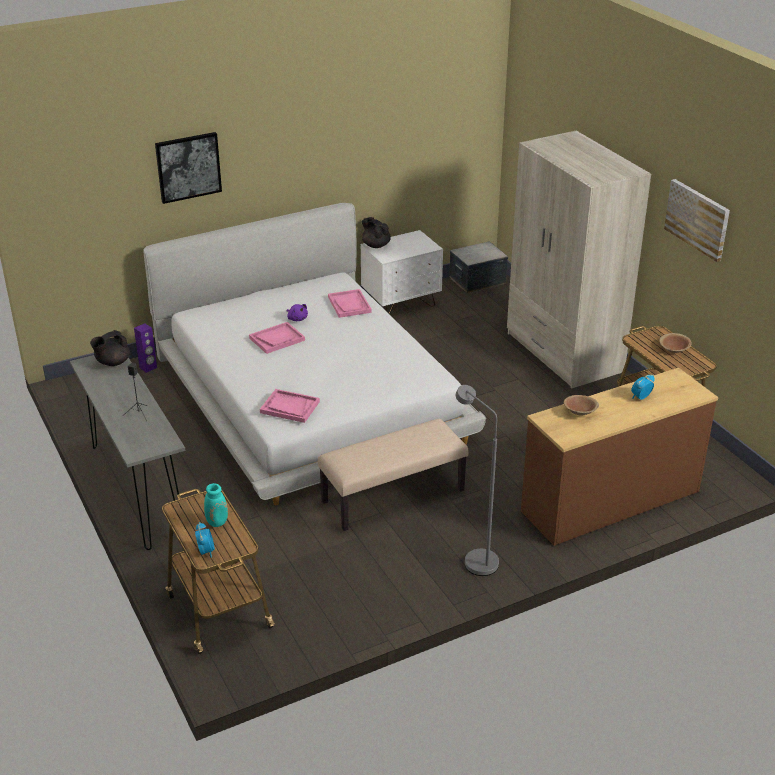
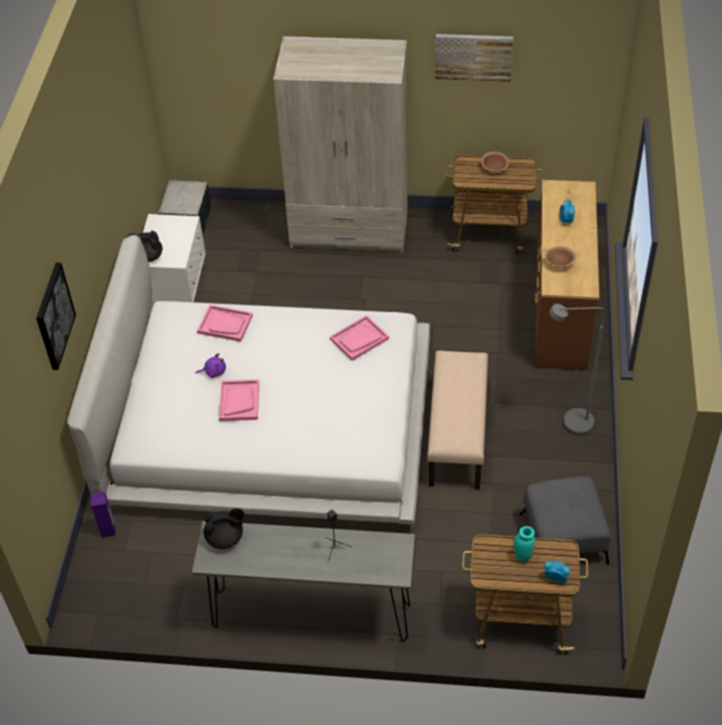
camera: 55 degrees left, 15 degrees up
(112, 362) = (225, 538): black teapot -> black teapot turned 90 degrees counterclockwise
(289, 407) = (363, 440): pink tray -> pink tray (359, 339)
(331, 605) = (563, 539): none -> grey ottoman

